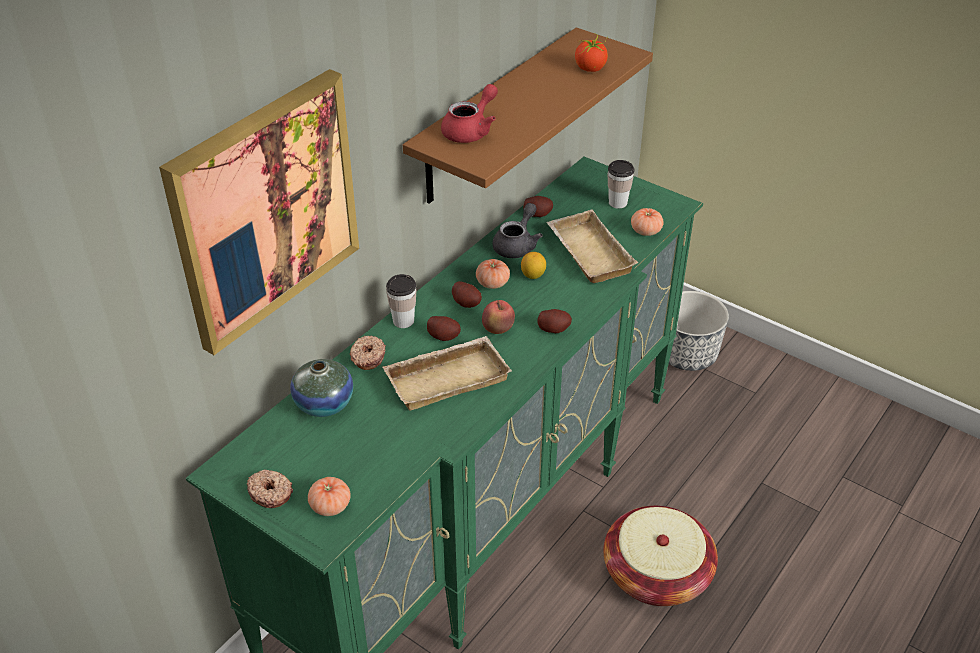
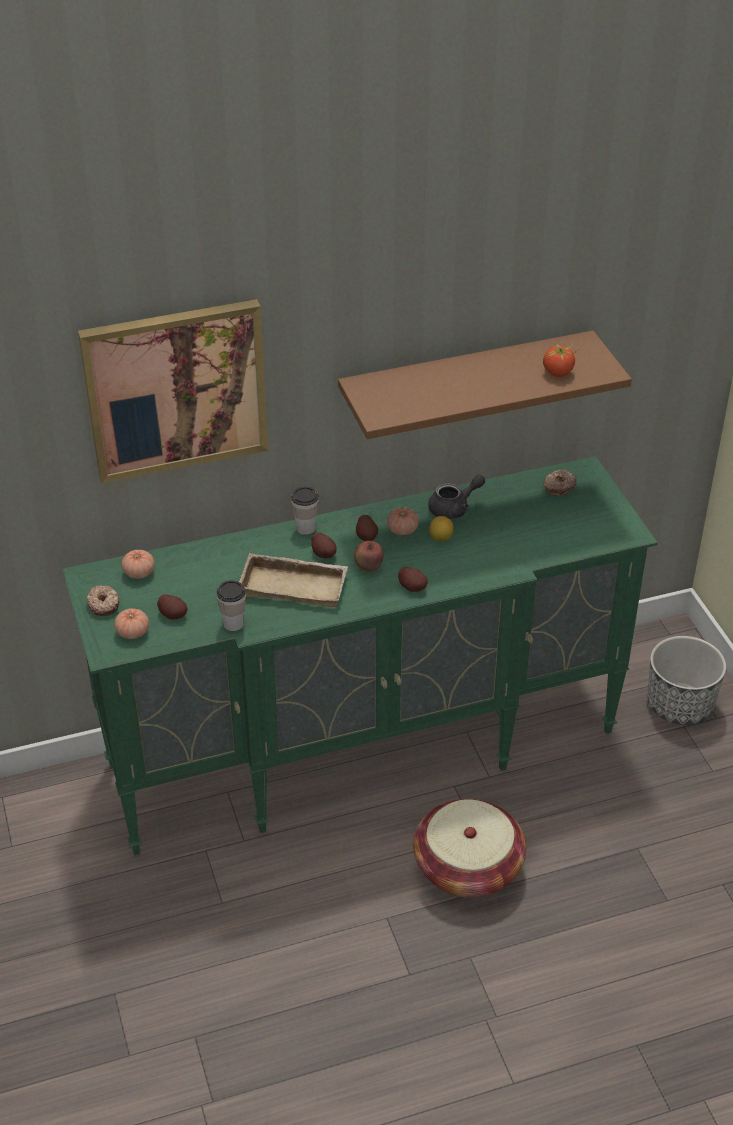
camera: 35 degrees right, 0 degrees up
(324, 404) = (193, 562): vase -> none
(367, 357) = (254, 543): donut -> donut (558, 486)
(471, 131) = (399, 388): red teapot -> none
(538, 214) = (499, 489): potato -> potato (173, 614)
(587, 253) = (505, 539): beige tray -> none
(618, 203) = (579, 509): cup -> cup (233, 624)
(646, 231) = (576, 543): tomato -> tomato (139, 573)

